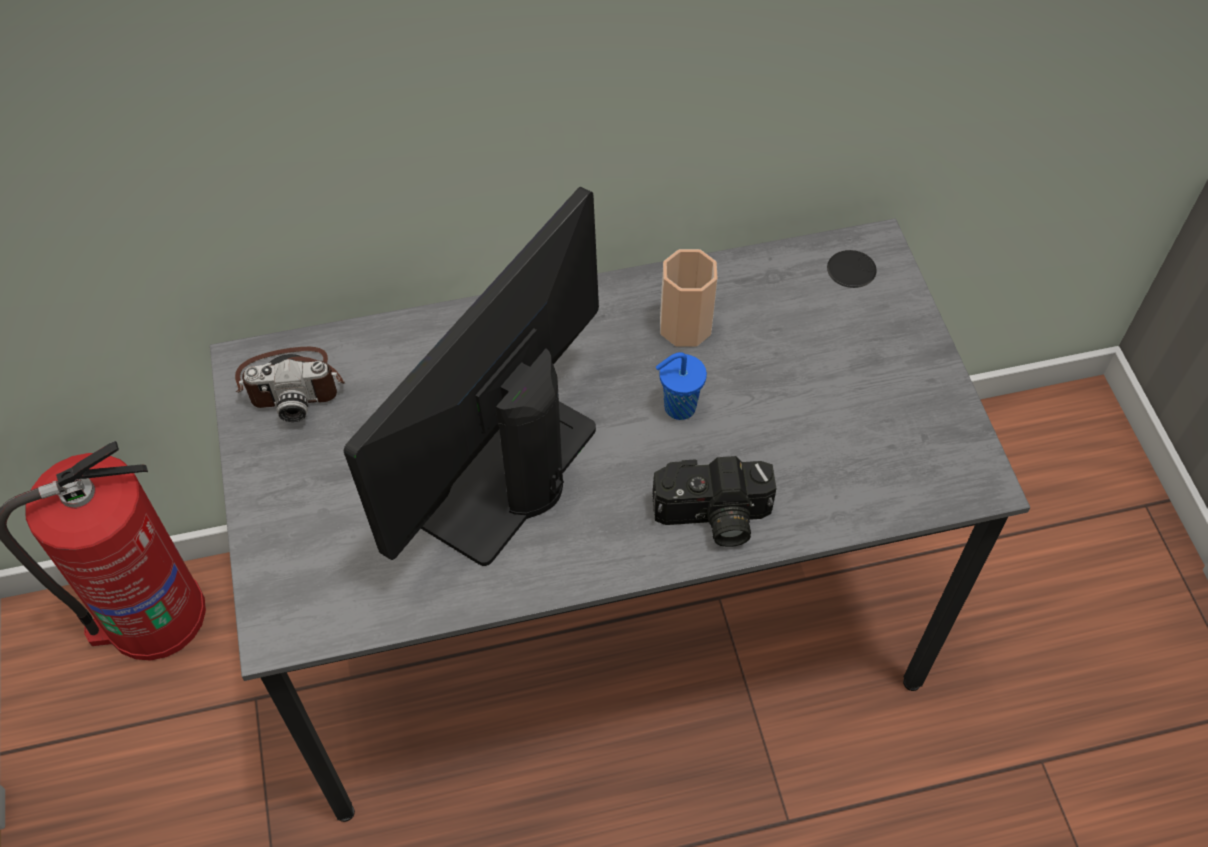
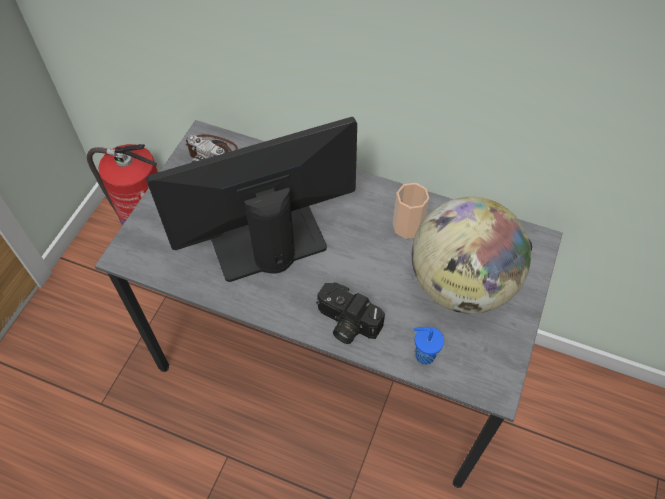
camera: 35 degrees right, 0 degrees up
(677, 407) = (372, 262): blue cup -> blue cup (423, 355)
(823, 367) = (460, 284): none -> globe

